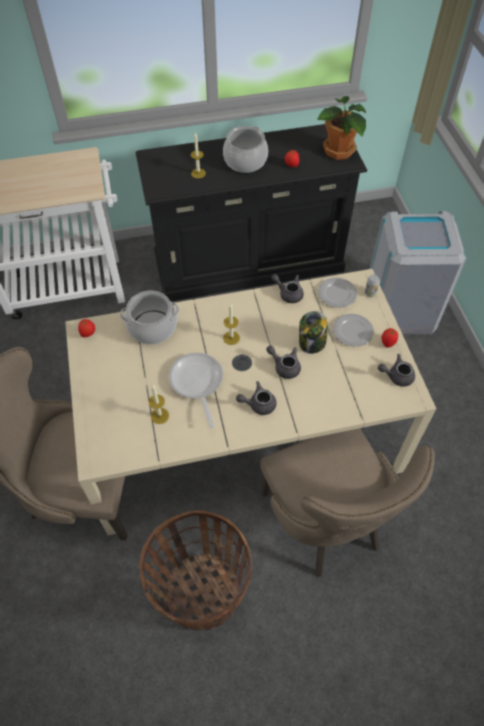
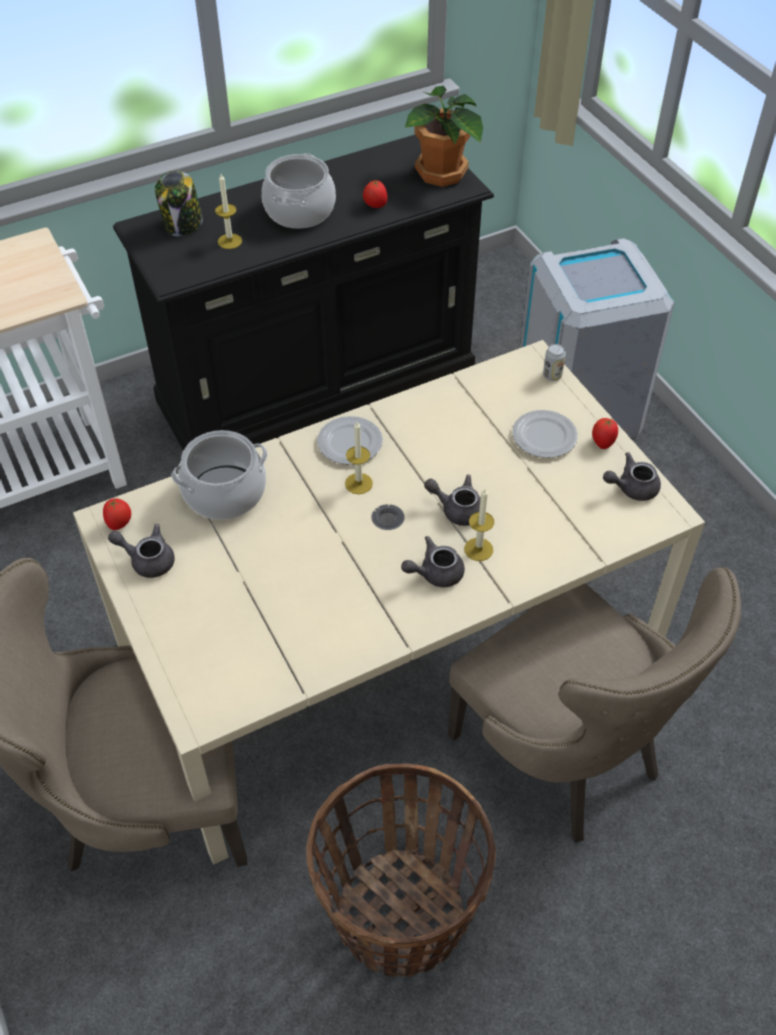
camera: 15 degrees left, 5 degrees down
(159, 415) = (282, 624): candle -> candle (478, 549)
(197, 383) = (326, 563): frying pan -> none
(288, 293) = (426, 400): grey teapot -> grey teapot (147, 560)
(312, 343) = (488, 466): jar -> jar (183, 225)
(337, 294) = (502, 386): plate -> plate (350, 442)

